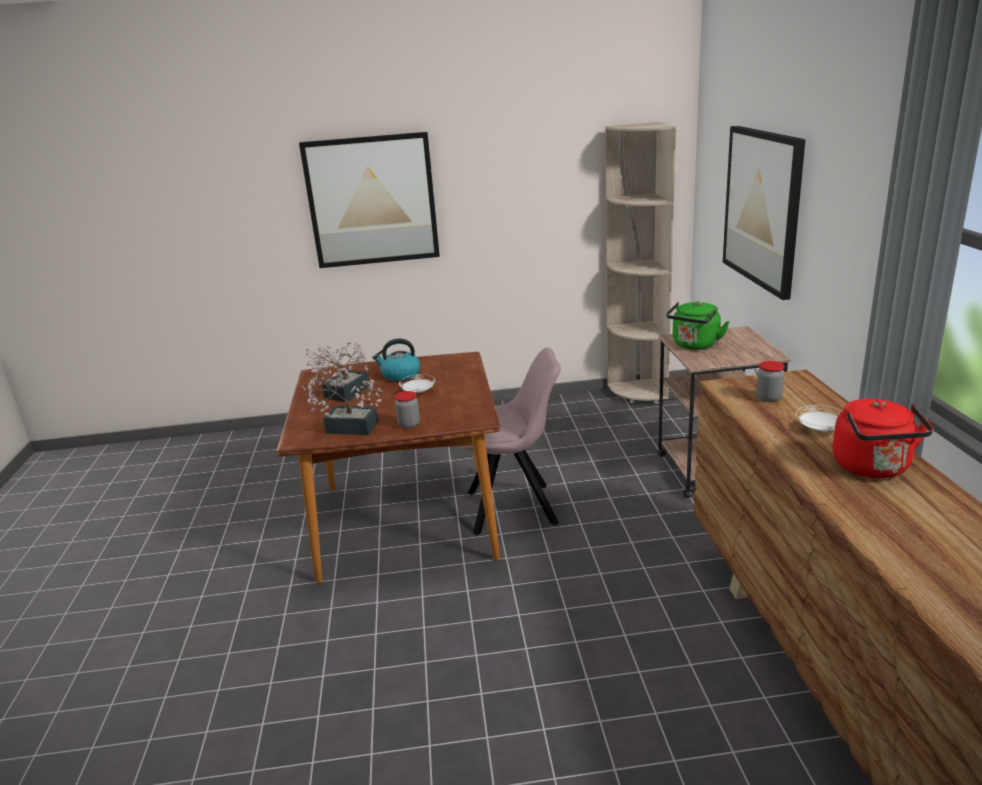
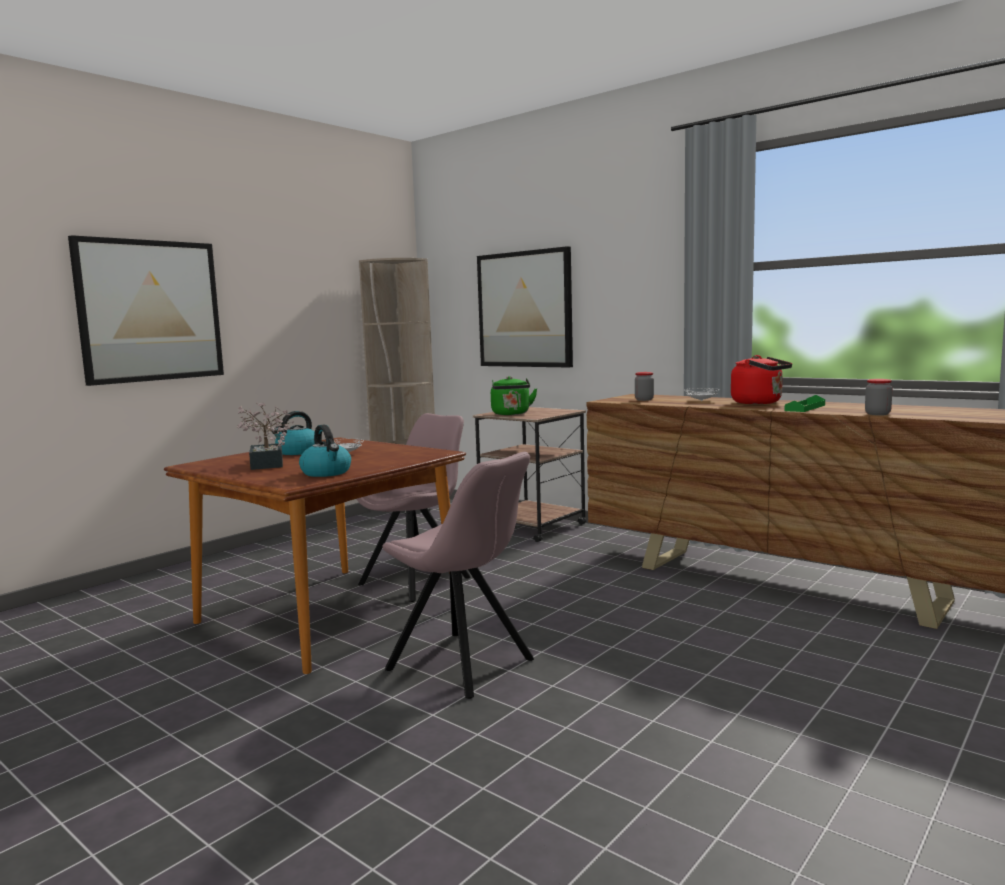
camera: 45 degrees left, 15 degrees down
(346, 427) = (327, 473): potted plant -> kettle
(407, 633) = (461, 664): none -> pink chair
(409, 424) = (386, 463): jar -> jar (877, 414)
(885, 515) = (805, 408): none -> green tray

